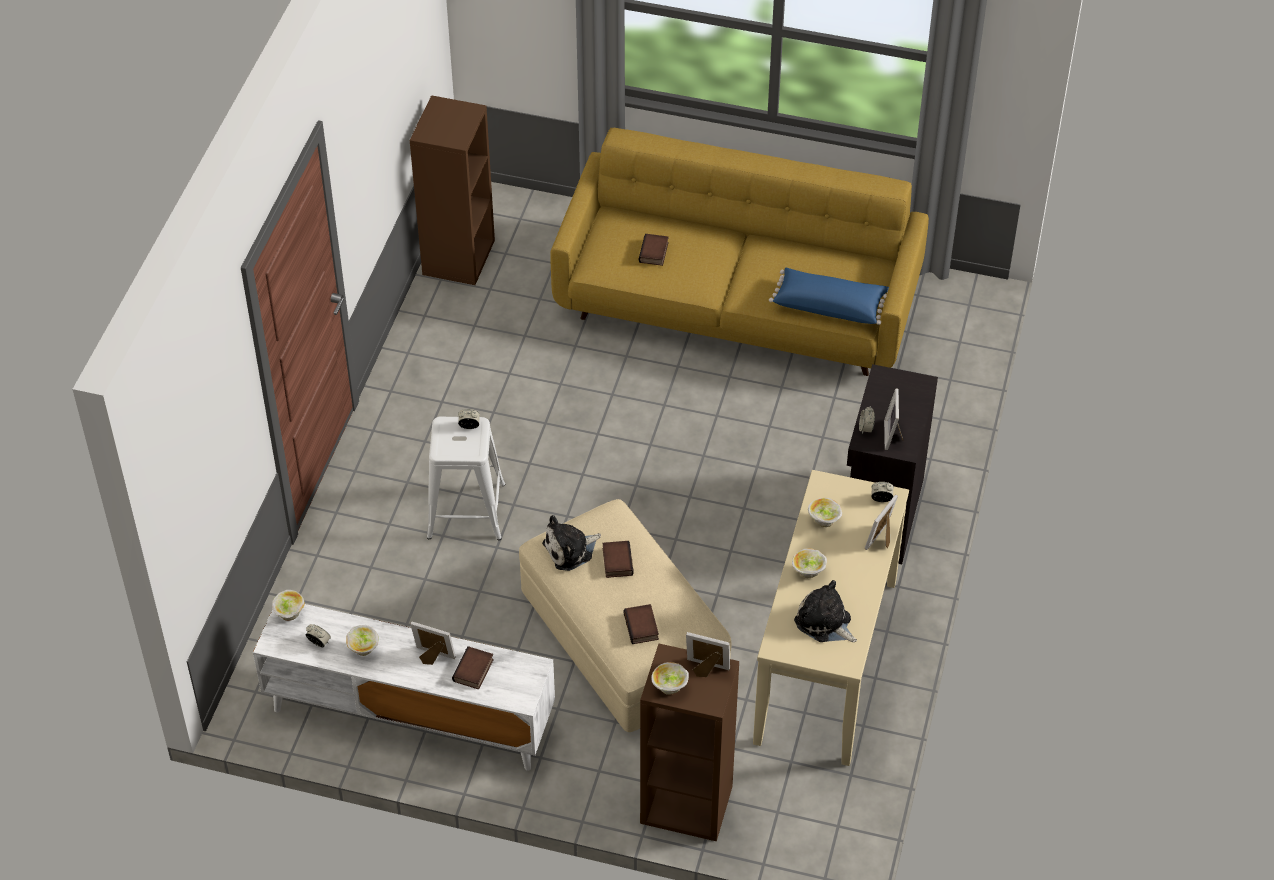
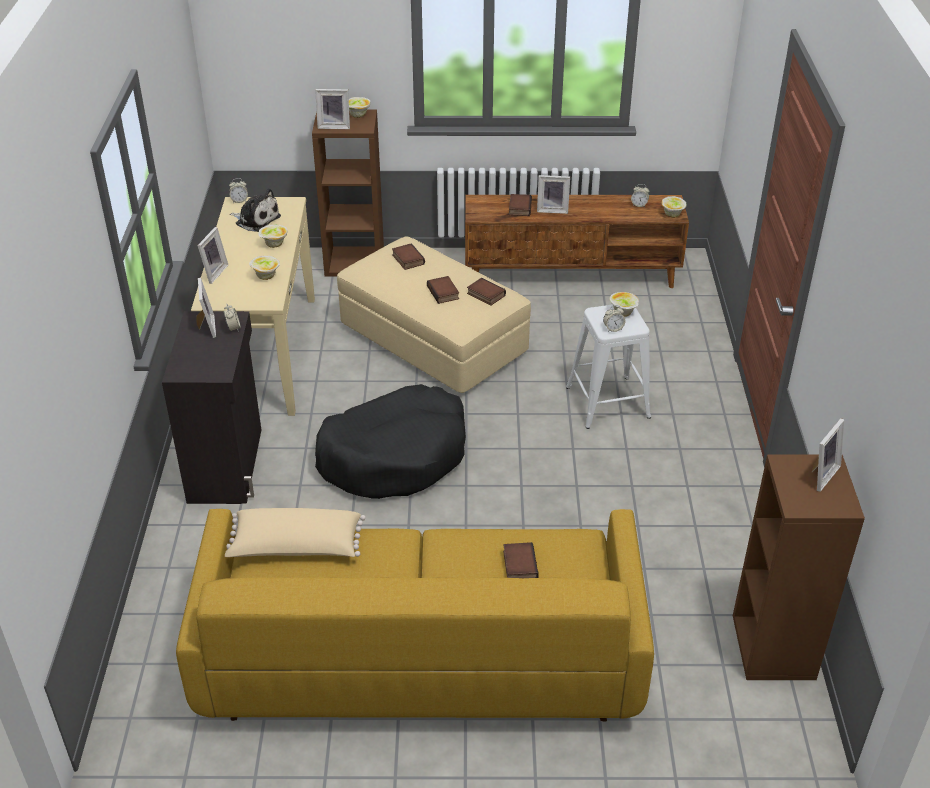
camera: 165 degrees right, 10 degrees down
(364, 649) = (605, 206): bowl -> bowl (622, 313)
(408, 716) = (571, 274): white tv stand -> brown tv stand
(438, 128) = (820, 474): none -> picture frame
(570, 550) = (485, 295): plush toy -> book
(710, 491) = (395, 456): none -> black dog bed
(829, 305) = (296, 547): blue pillow -> beige pillow
(881, 499) = (216, 298): alarm clock -> alarm clock (239, 201)

